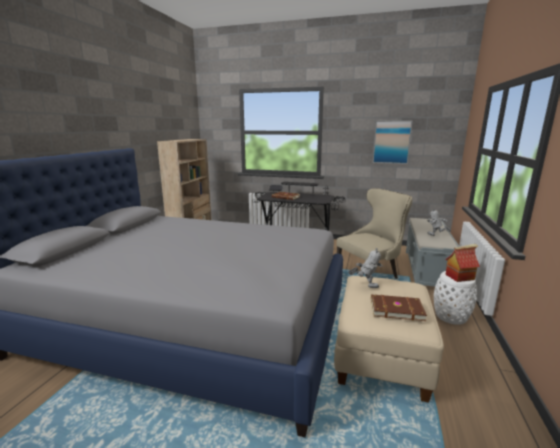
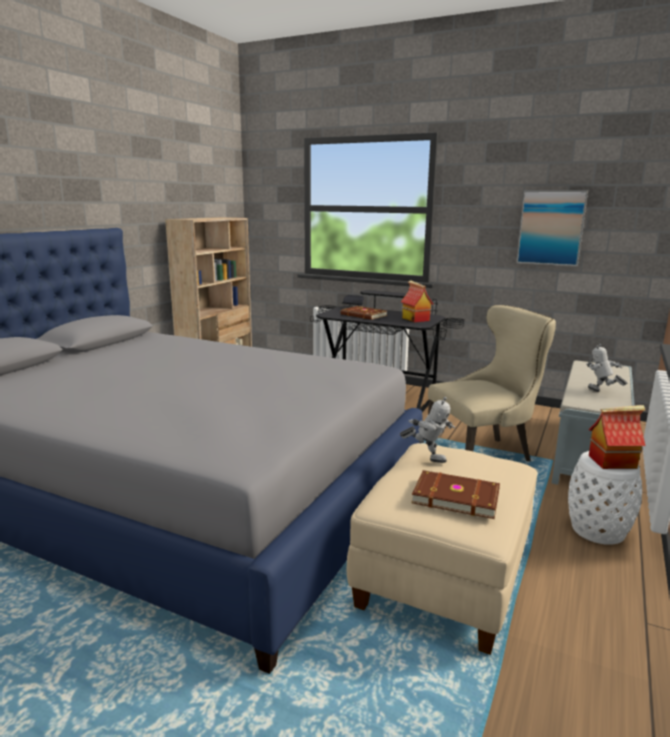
camera: 10 degrees right, 0 degrees up
(317, 198) = (415, 319): none -> toy house

